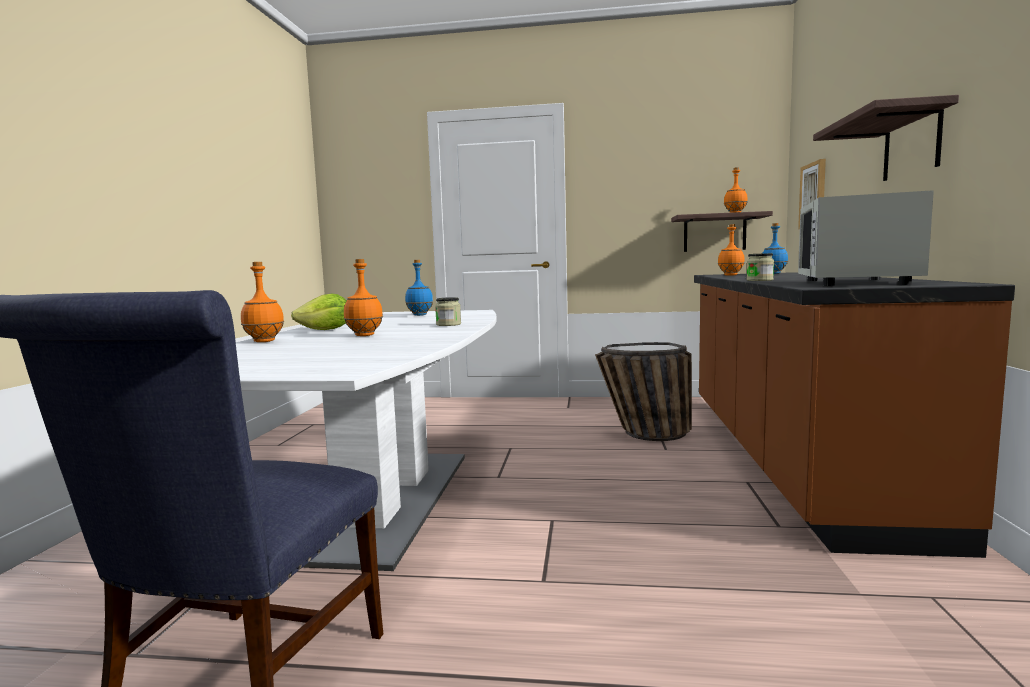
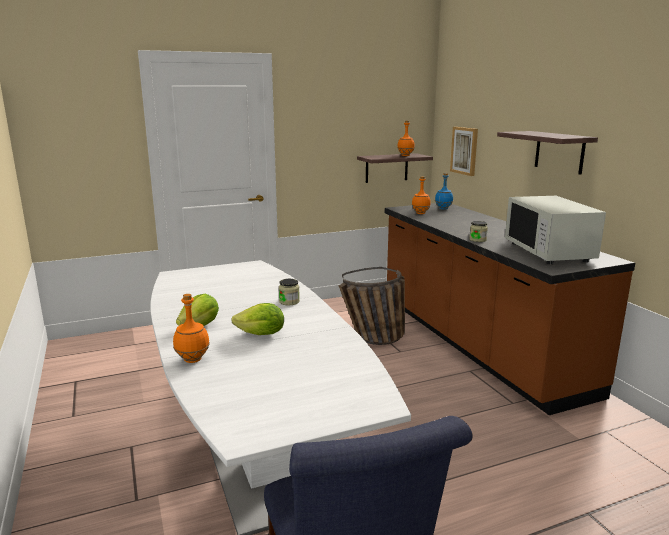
camera: 30 degrees left, 10 degrees up
(364, 335) = (261, 334): orange bottle -> lettuce
(420, 315) = (218, 279): blue bottle -> none

